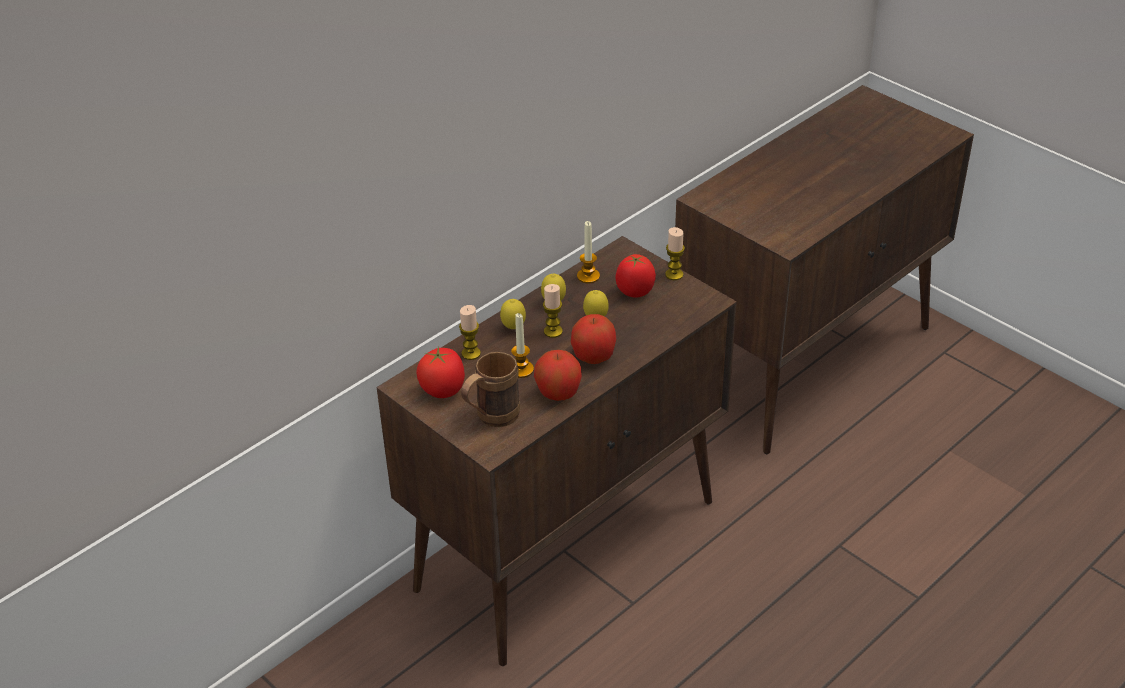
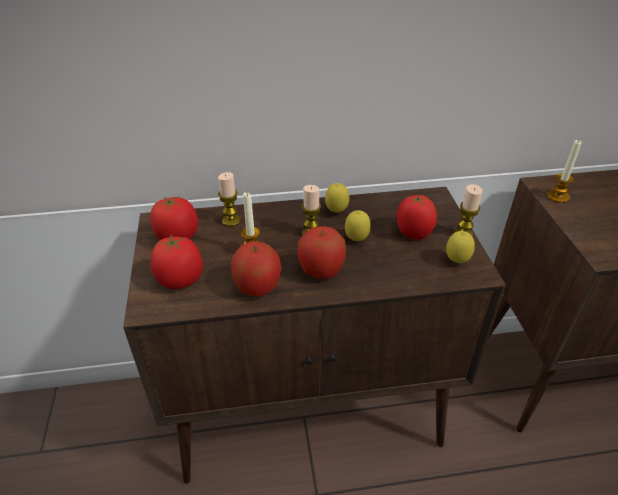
camera: 35 degrees right, 0 degrees up
(490, 419) = (180, 280): brown mug -> tomato
(513, 328) = (284, 217): lemon -> lemon (456, 262)
(588, 276) = (385, 204): candle -> candle (558, 196)

